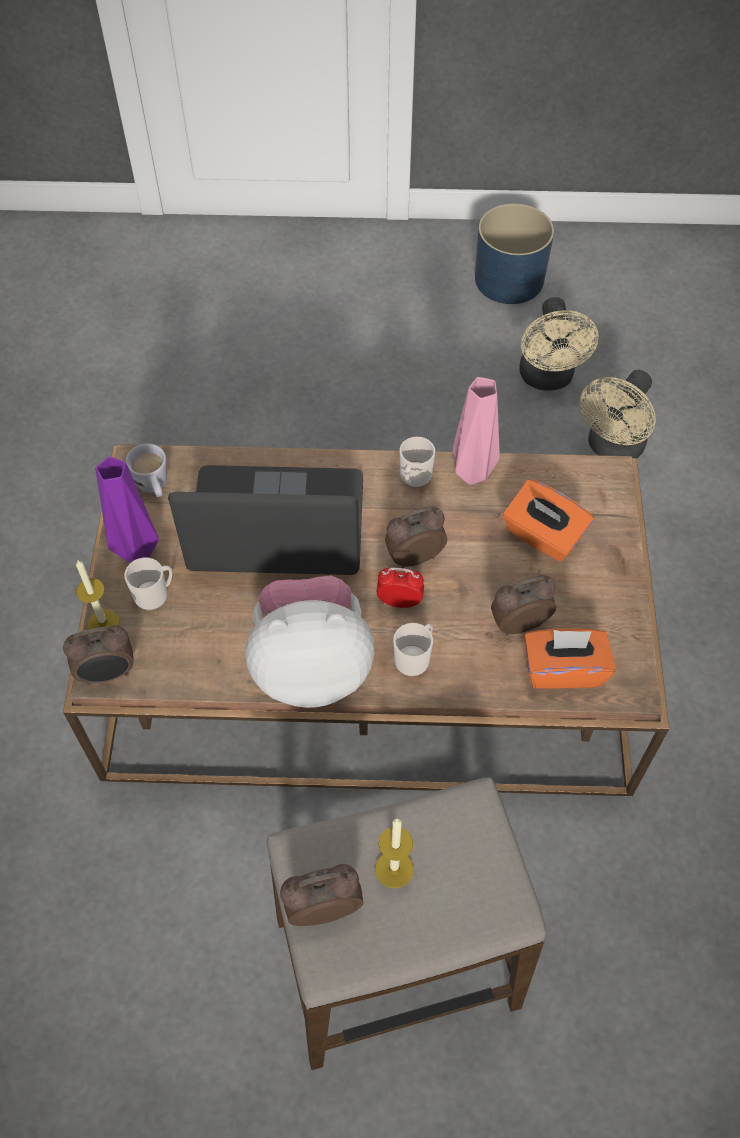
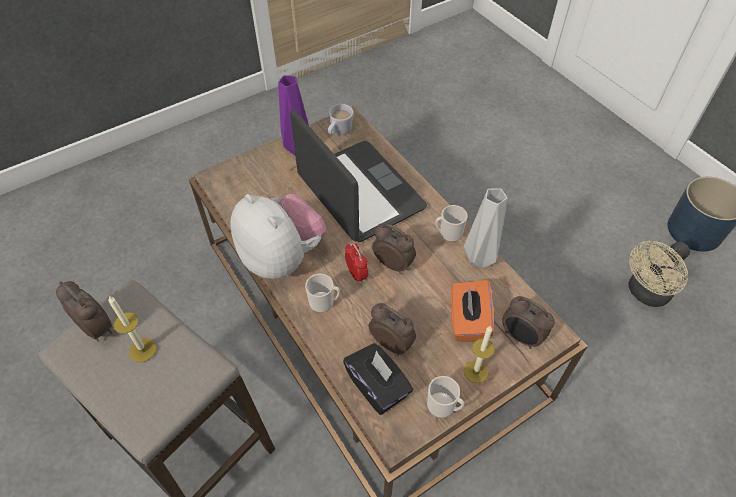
camera: 55 degrees right, 5 degrees down
(103, 623) = (243, 161): candle -> candle (475, 371)
(108, 674) = (216, 179): alarm clock -> alarm clock (521, 337)
(155, 594) = (275, 169): mug -> mug (443, 406)
(473, 474) = (479, 260): pink vase -> grey vase
(563, 669) = (377, 387): orange tissue box -> black tissue box
(612, 448) = (632, 360): beige fan -> none

